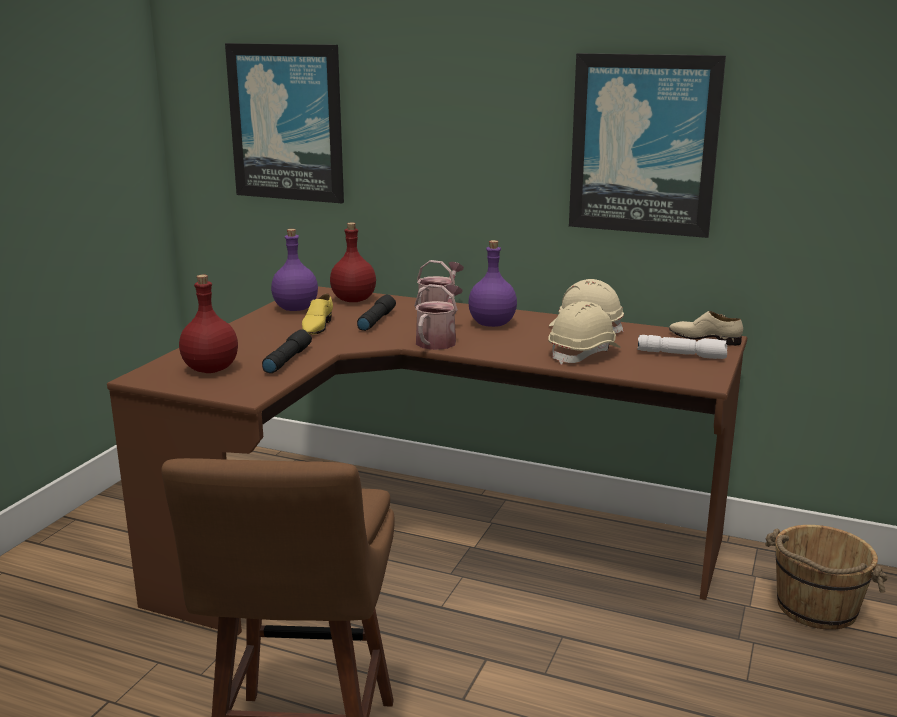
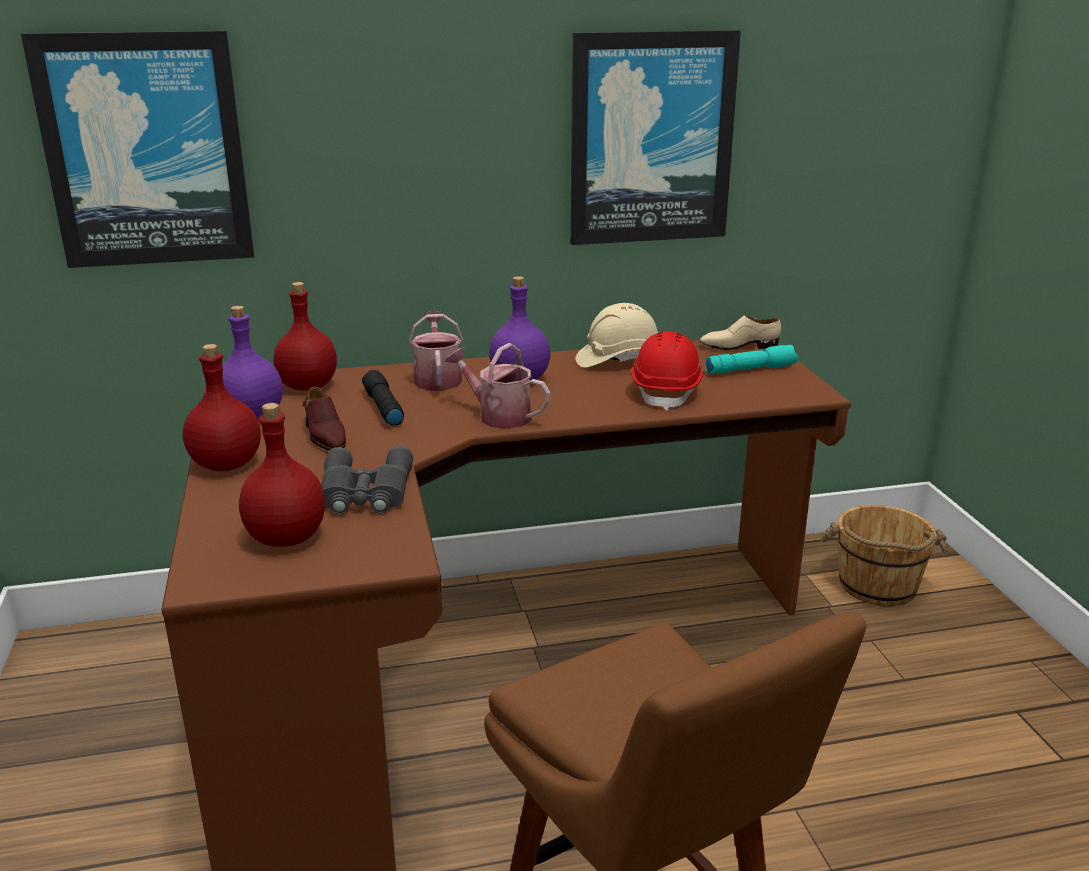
camera: 35 degrees left, 5 degrees up
(242, 329) = (227, 465): none -> red bottle
(286, 360) = (364, 492): black flashlight -> grey binoculars
(316, 327) = (324, 436): yellow shoe -> brown shoe
(438, 340) = (498, 415): watering can -> watering can turned 45 degrees counterclockwise
(584, 353) = (667, 392): beige hard hat -> red hard hat
(682, 355) = (750, 369): white flashlight -> turquoise flashlight

